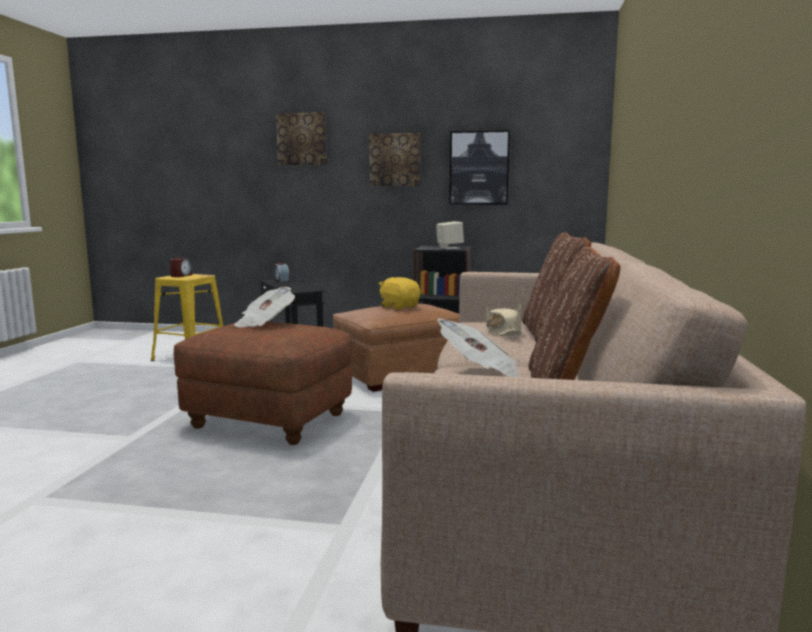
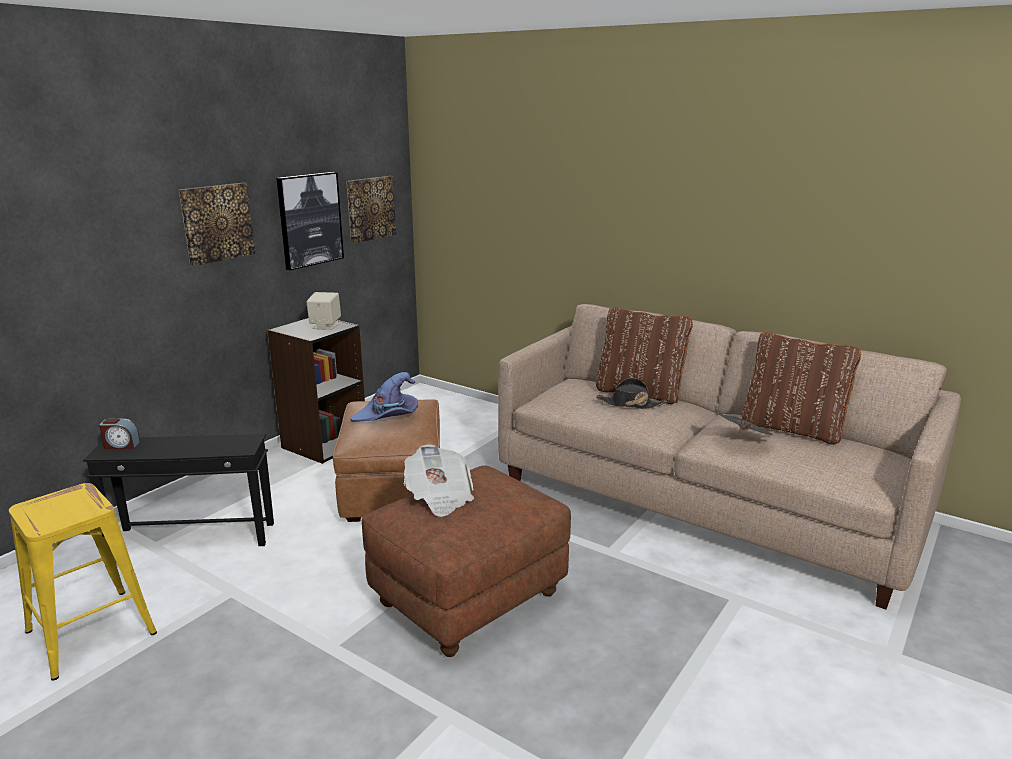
camera: 65 degrees left, 10 degrees up
(181, 276) = (46, 511): alarm clock -> none
(302, 139) = (70, 208): picture -> picture (370, 208)
(399, 306) = (388, 416): yellow plush toy -> purple hat
(503, 331) = (630, 404): beige hat -> black hat

